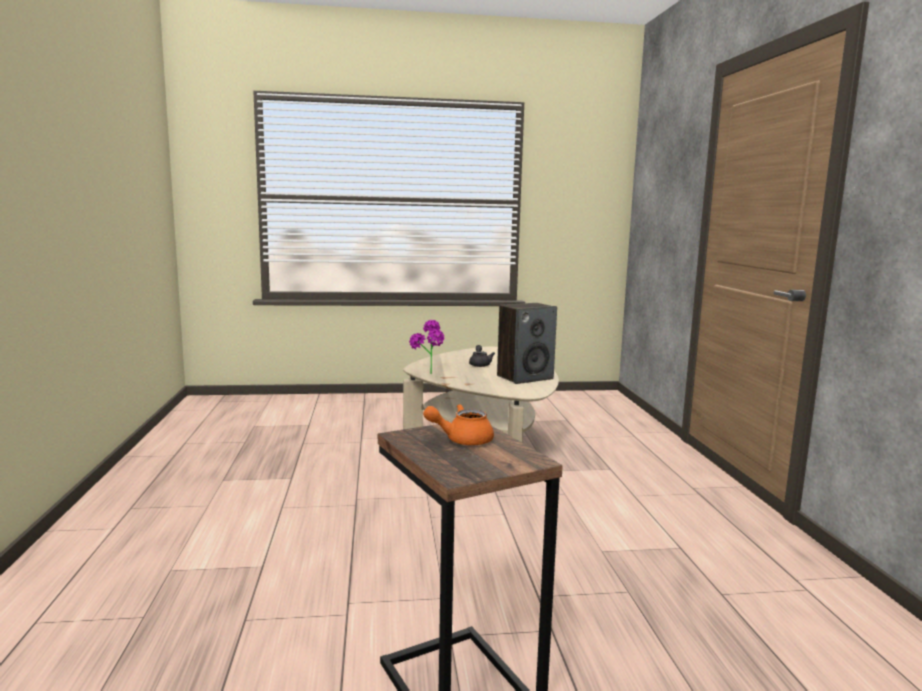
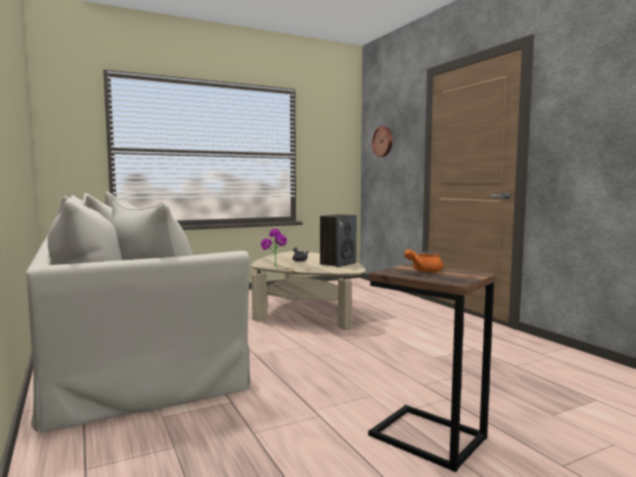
camera: 20 degrees left, 5 degrees down
(234, 453) = (131, 342): none -> beige sofa
(656, 183) = (383, 141): none -> wall clock

